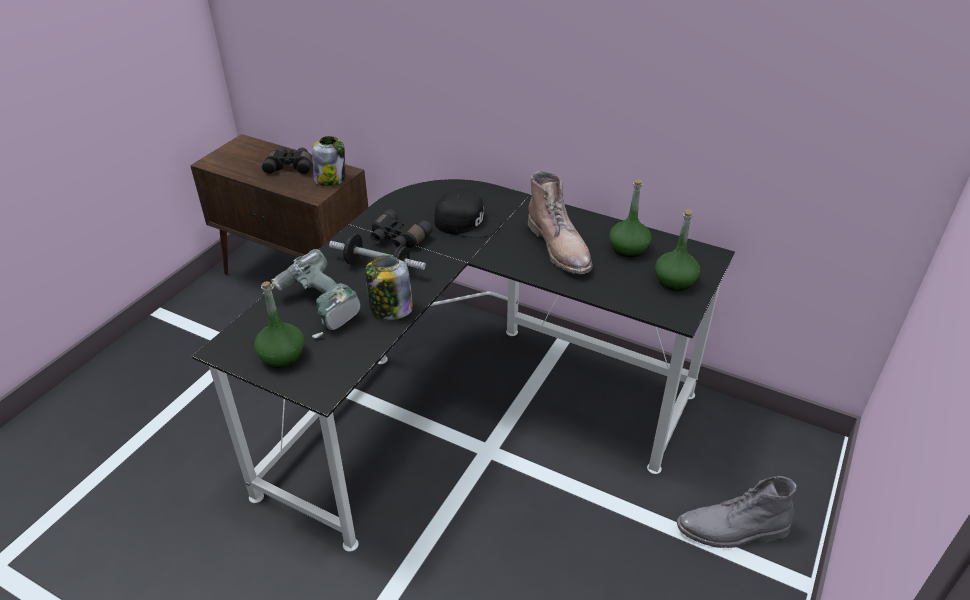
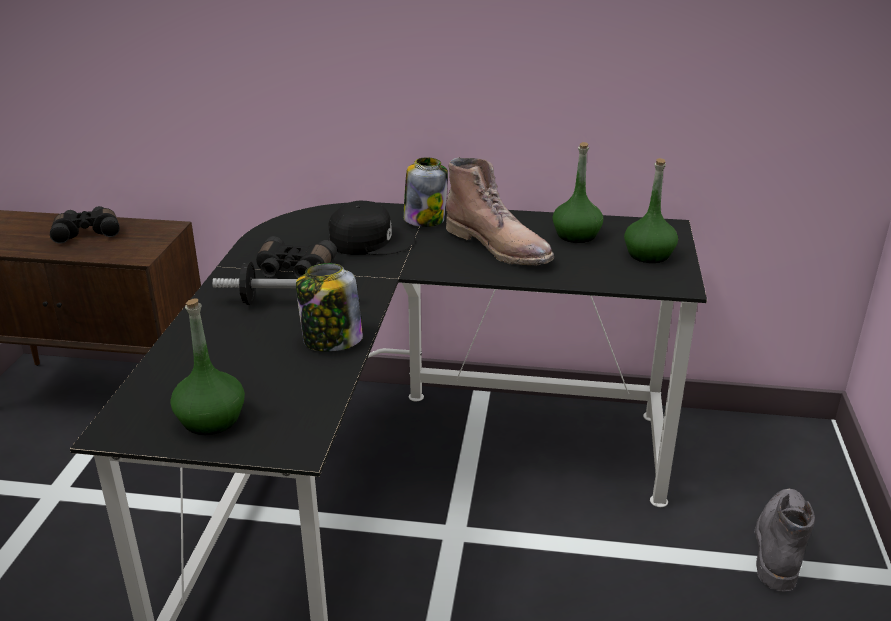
camera: 20 degrees left, 10 degrees down
(315, 307) = (226, 358): power drill -> none
(330, 179) = (151, 236): jar -> jar (424, 219)
(732, 530) = (779, 543): grey boot -> grey boot turned 135 degrees clockwise

